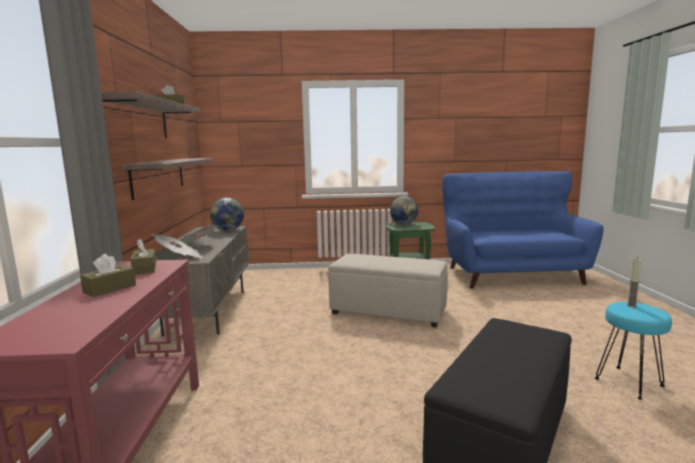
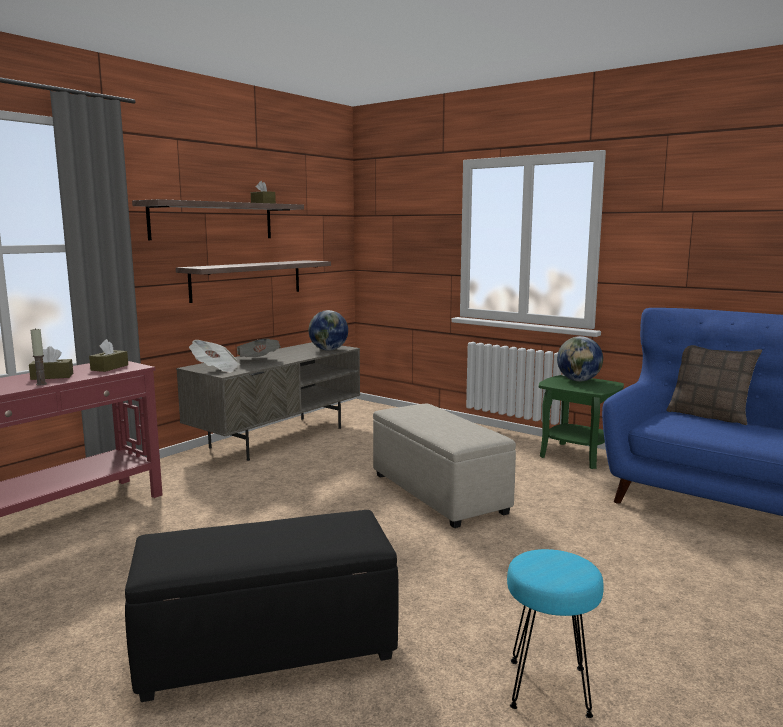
camera: 40 degrees right, 0 degrees up
(487, 230) = (709, 415): none -> pillow
(631, 305) = (562, 560): candle -> candle (41, 384)

